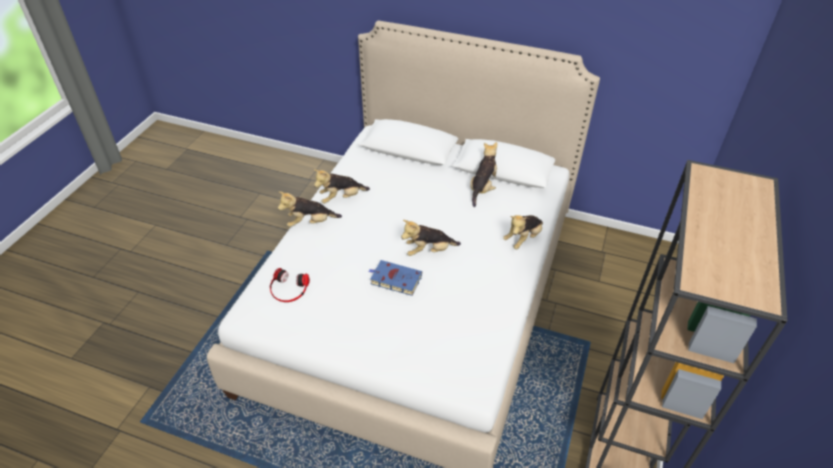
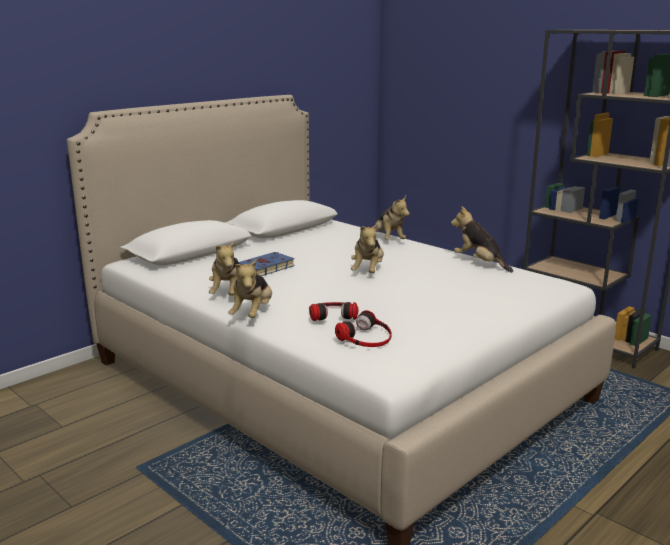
camera: 65 degrees left, 25 degrees down
(322, 260) = (332, 314): none -> headphones
(394, 279) = (398, 289): blue book -> blue book (265, 268)
(483, 188) = (300, 239): plush toy -> plush toy (479, 263)

